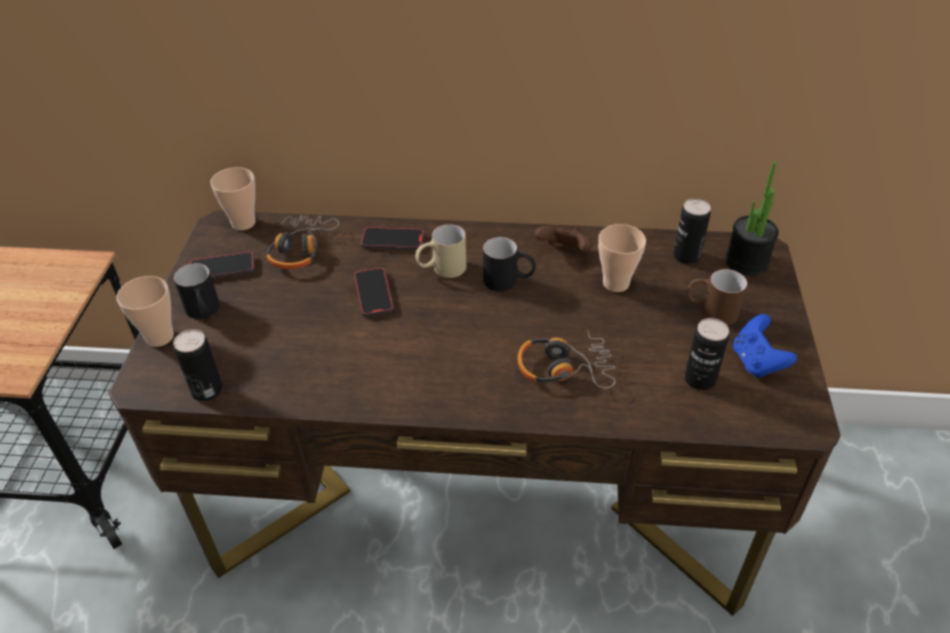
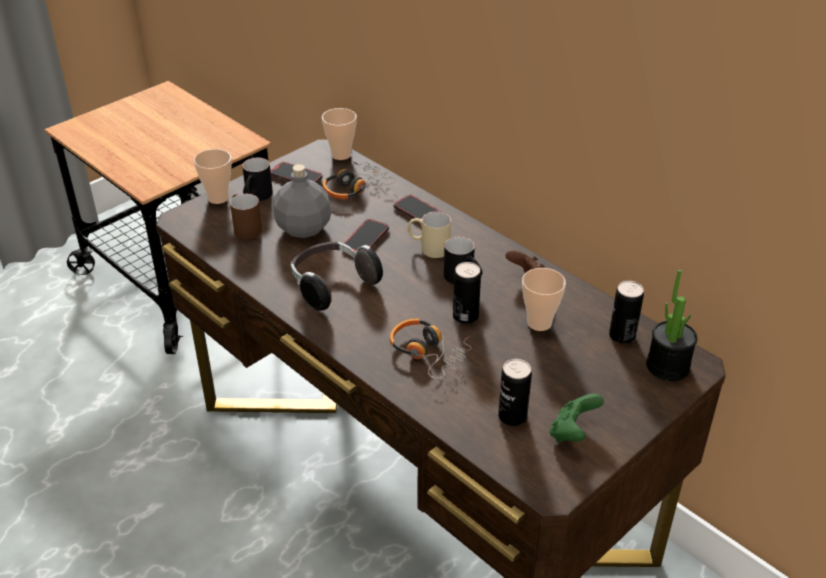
camera: 40 degrees right, 5 degrees down
(207, 390) = (208, 241): can -> can (465, 316)
(298, 317) = (304, 229): none -> grey bottle
(398, 358) = (332, 285): none -> headphones
(710, 312) = (585, 381): brown mug -> brown mug (245, 227)
(756, 362) = (572, 432): blue game controller -> green game controller

